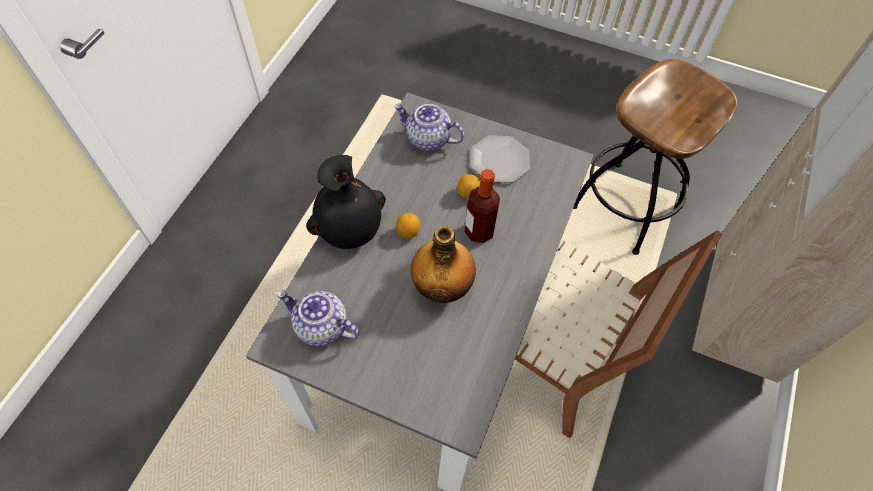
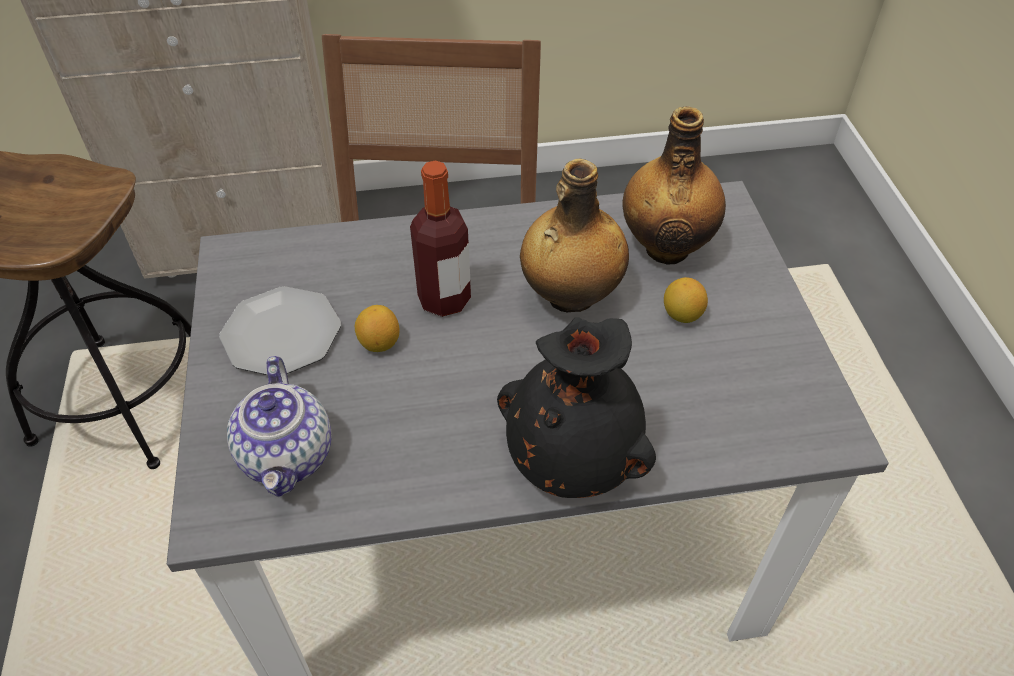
camera: 120 degrees left, 10 degrees down
(320, 327) = (757, 397): teapot -> none
(408, 232) = (512, 380): lemon -> lemon (682, 315)
(446, 361) = (666, 247): none -> bottle

